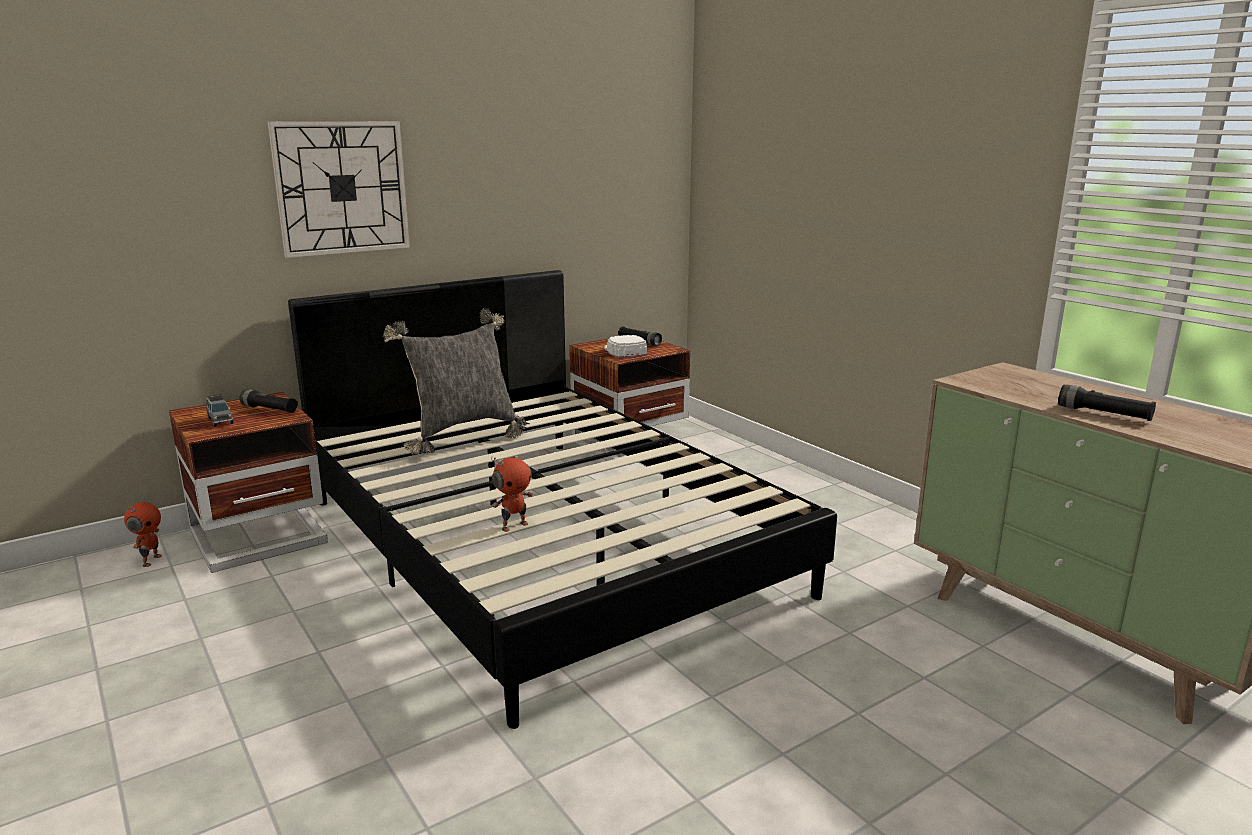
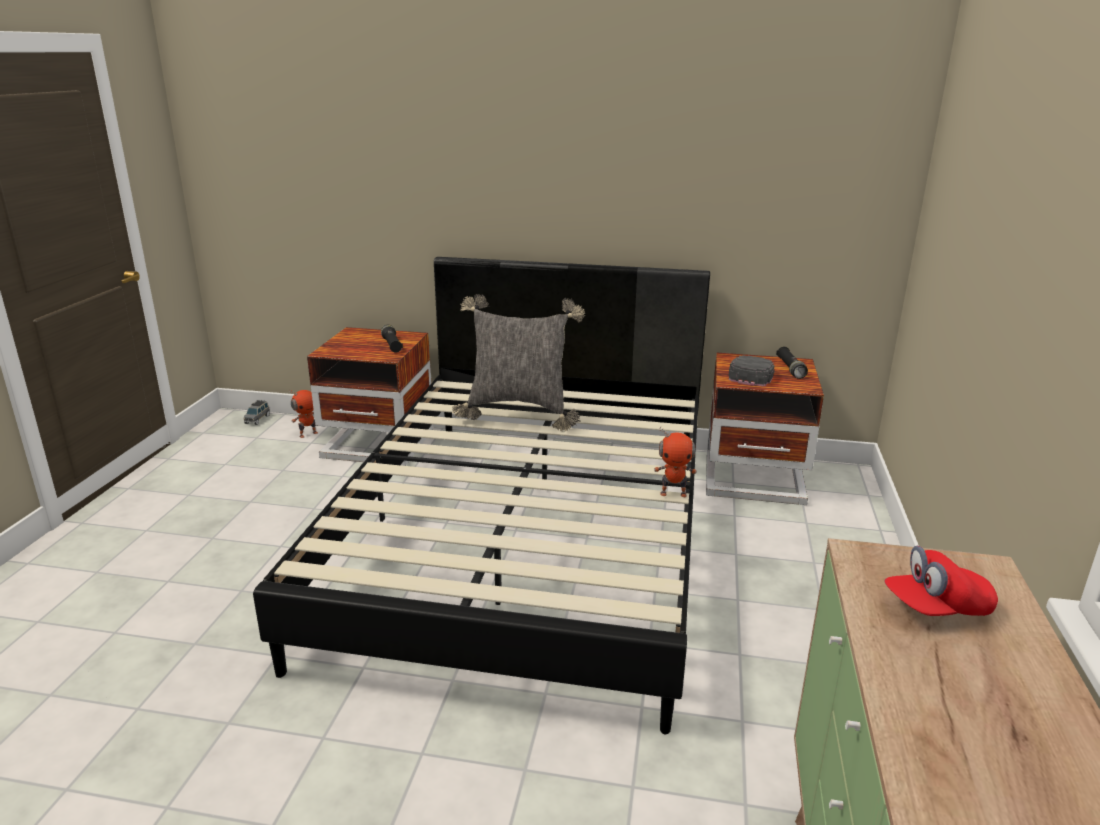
camera: 45 degrees right, 5 degrees up
(220, 420) = (352, 345): grey toy car -> grey toy car (257, 419)
(342, 188) = (493, 163): wall clock -> none
(514, 526) = (416, 510): toy robot -> toy robot (673, 493)
(624, 351) = (752, 375): white cap -> black cap
(1028, 386) = (936, 608): none -> red cap
(1103, 414) = (932, 705): black flashlight -> none

